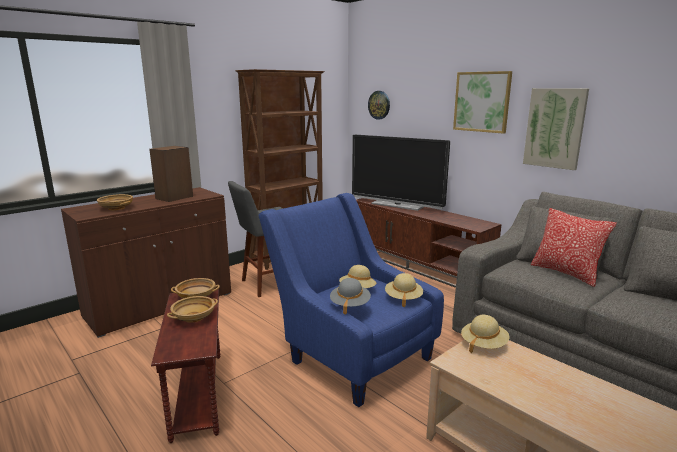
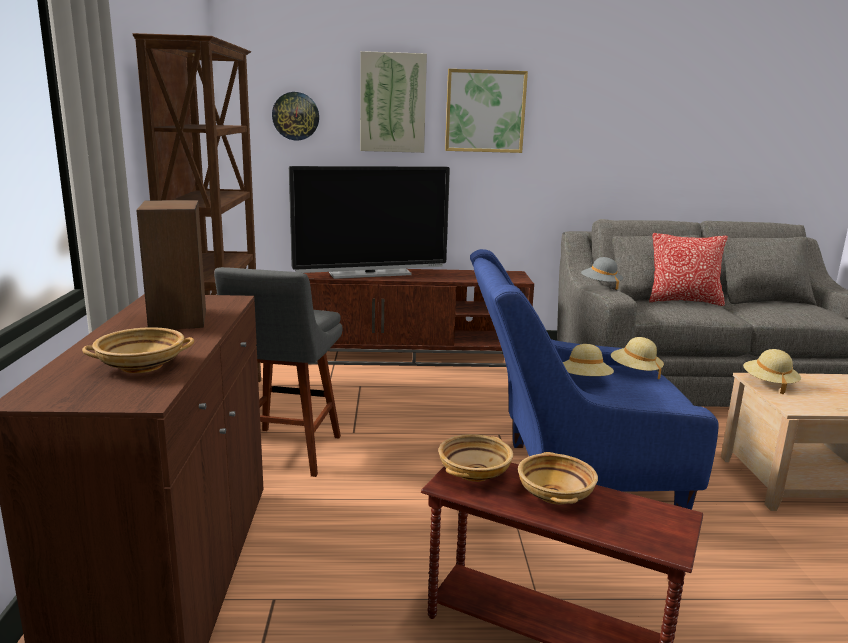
camera: 50 degrees left, 0 degrees up
(350, 305) = (645, 393): grey hat -> grey hat (600, 285)
(554, 128) = (583, 143): picture -> picture (393, 103)

